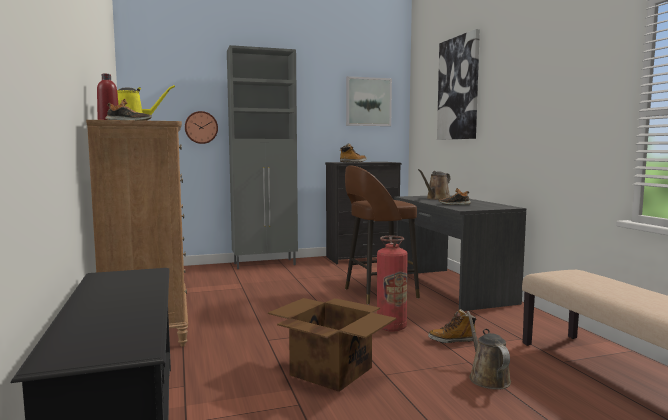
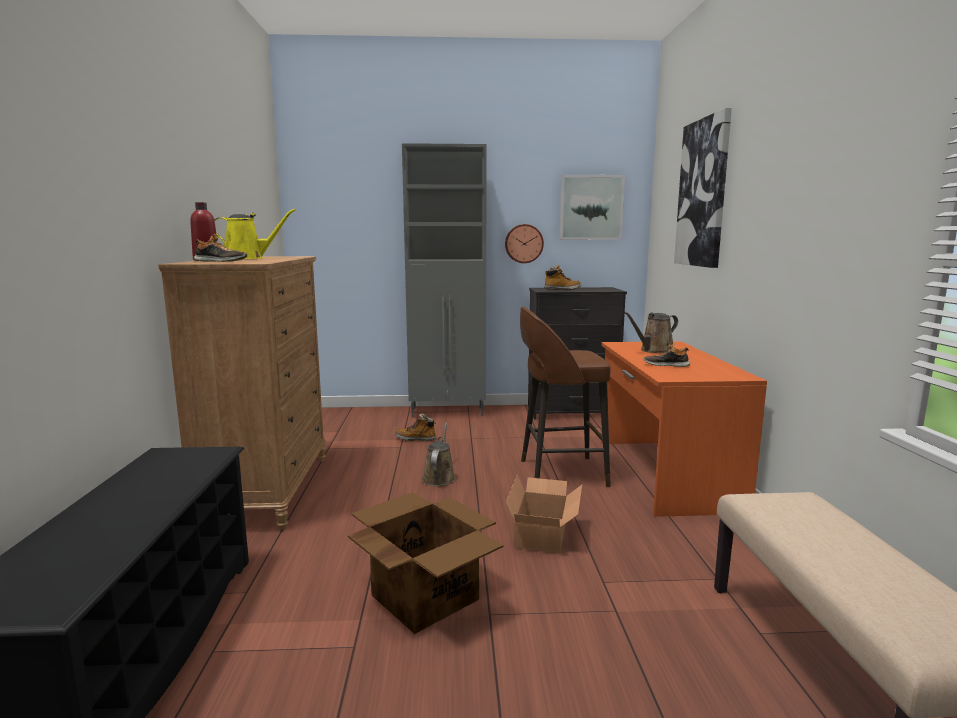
camera: 15 degrees right, 5 degrees up
(201, 127) = (375, 245): wall clock -> wall clock (524, 243)
(391, 327) = (544, 533): fire extinguisher -> cardboard box
(450, 288) = (663, 473): grey desk -> orange desk
(452, 340) = (614, 567): boot -> boot (415, 439)
(487, 377) = (627, 644): brown watering can -> brown watering can (439, 477)

